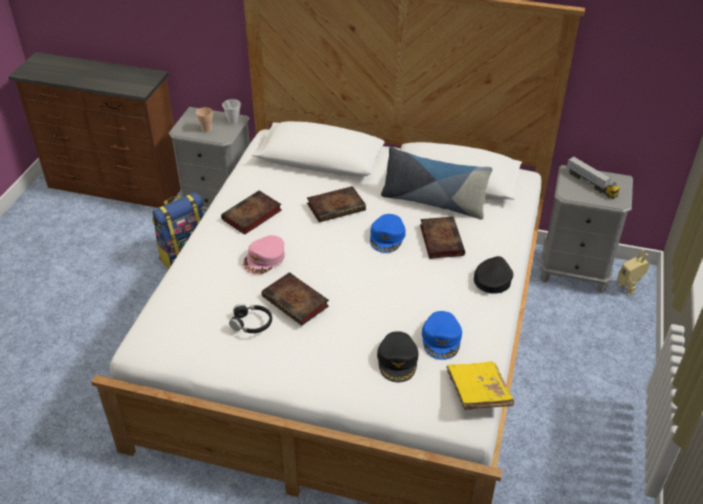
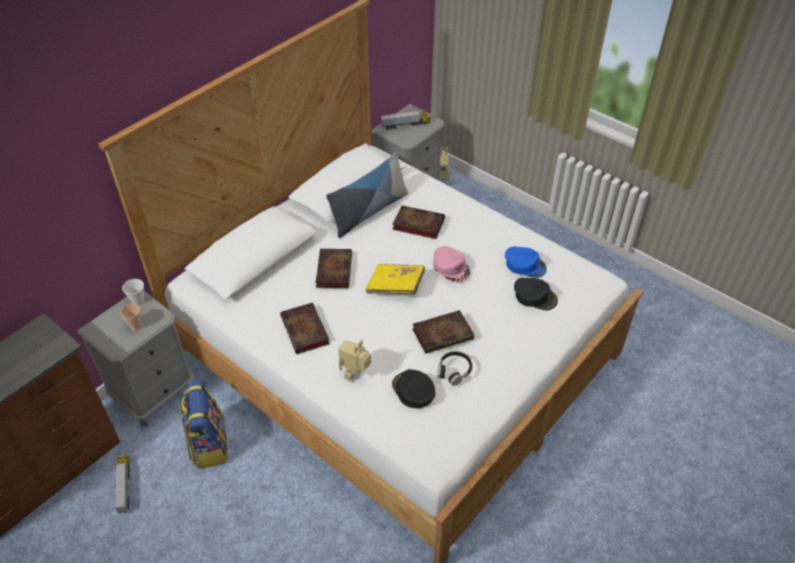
camera: 65 degrees left, 5 degrees up
(128, 228) = (124, 486): none -> toy truck
(216, 262) = (356, 375): none -> toy robot
(264, 258) = (374, 339): pink cap -> pink cap (451, 267)
(387, 237) = (394, 253): blue cap -> none
(477, 393) = (584, 267): yellow book -> yellow book (395, 286)
(493, 278) = (476, 215): black cap -> black cap (413, 391)

